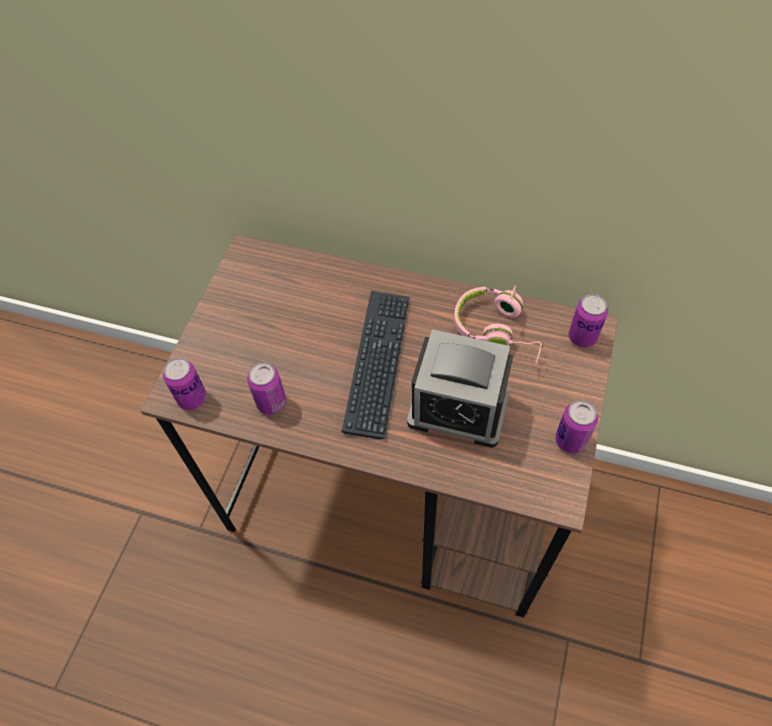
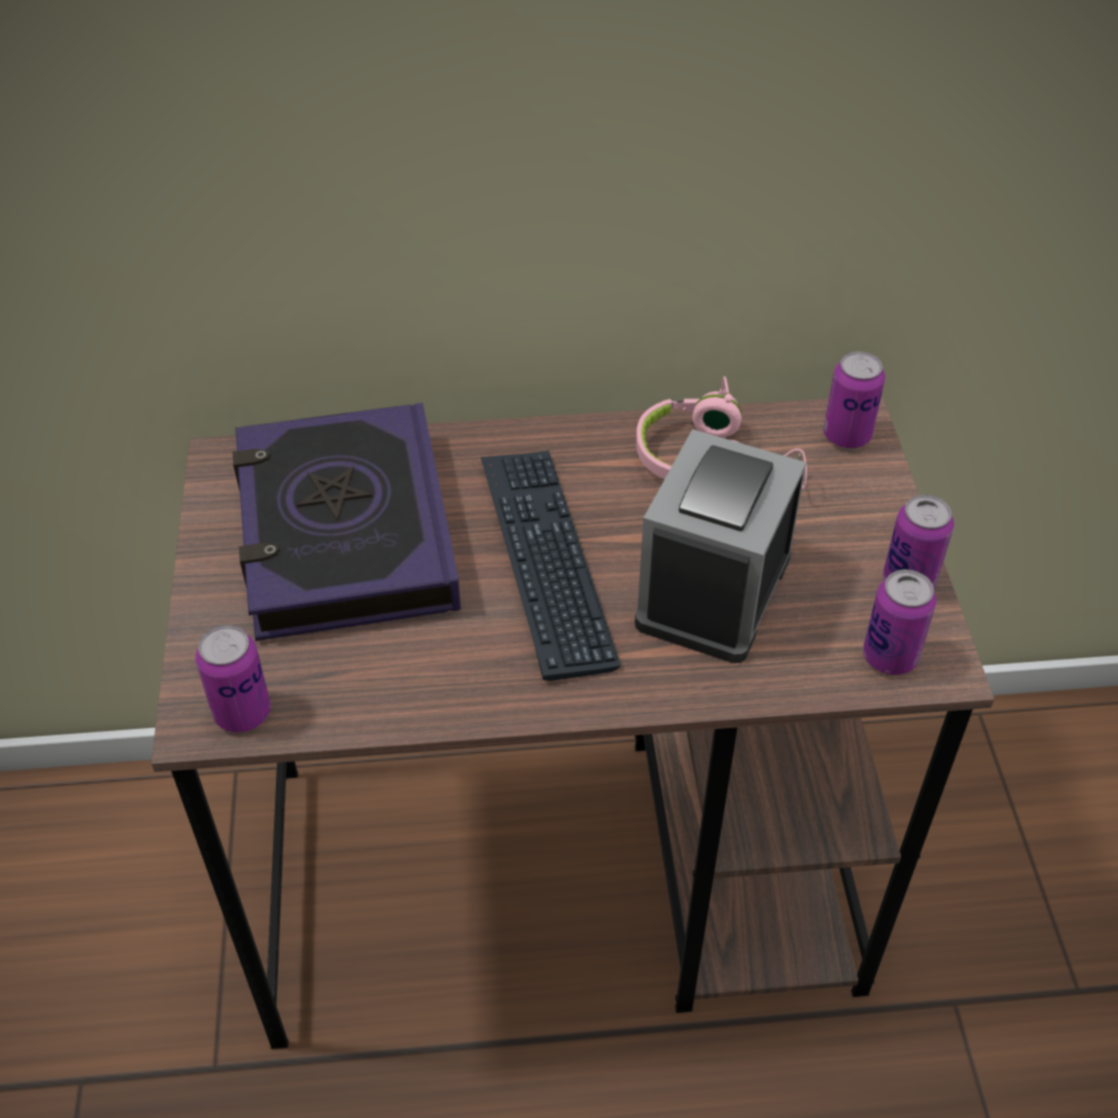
camera: 25 degrees left, 10 degrees down
(271, 403) = (394, 675): can -> can (890, 656)
(284, 313) = (344, 533): none -> book
(458, 409) = (713, 590): alarm clock -> alarm clock turned 120 degrees clockwise

